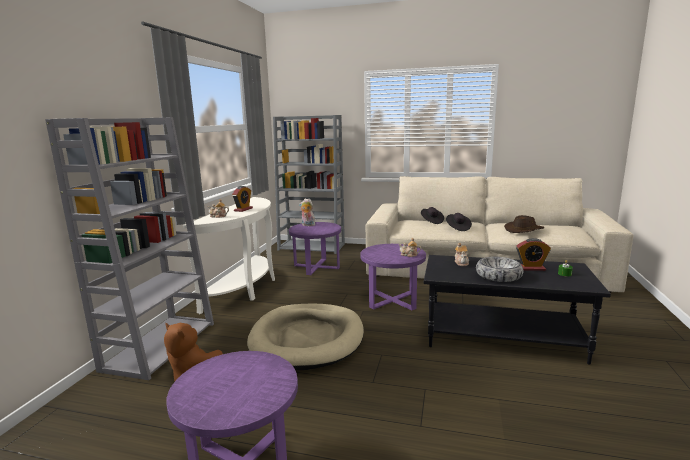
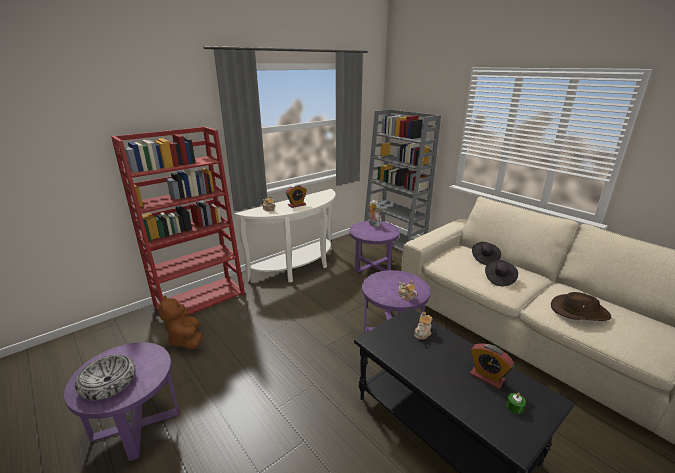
camera: 35 degrees right, 10 degrees up
(160, 345) = (200, 299): grey bookcase -> red bookcase
(307, 339) = (283, 339): beige dog bed -> none
(498, 275) = (432, 370): bowl -> bowl (108, 382)

